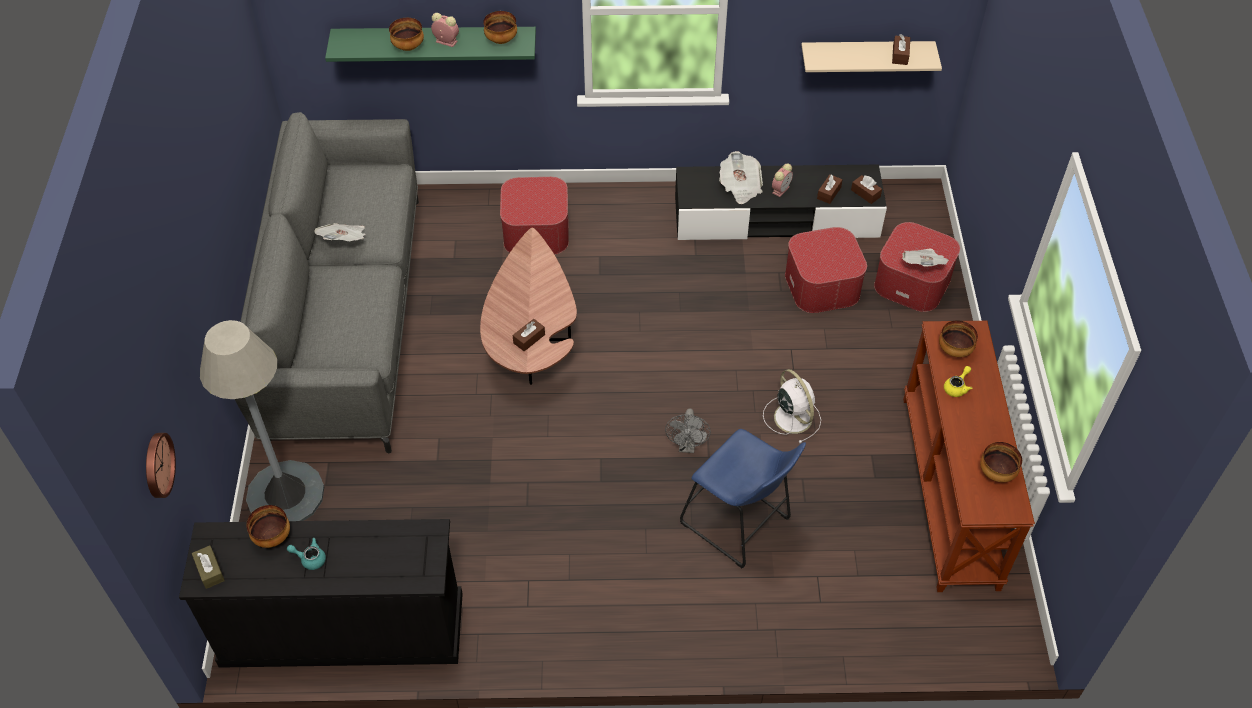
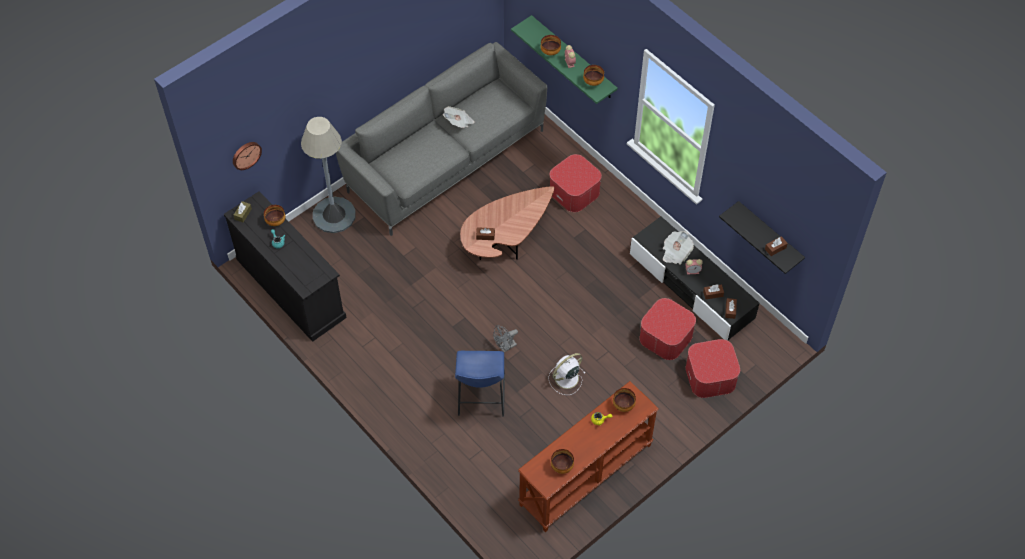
camera: 50 degrees right, 5 degrees up
(792, 416) = (565, 379): white fan -> white fan turned 150 degrees counterclockwise
(866, 56) = (769, 235): beige shelf -> black shelf
(922, 266) = (704, 368): newspaper -> none

